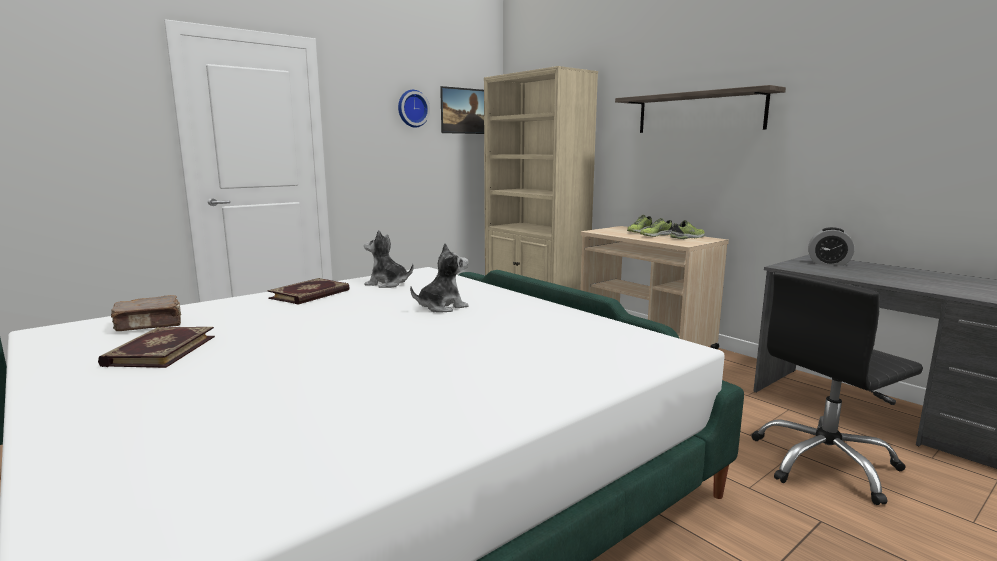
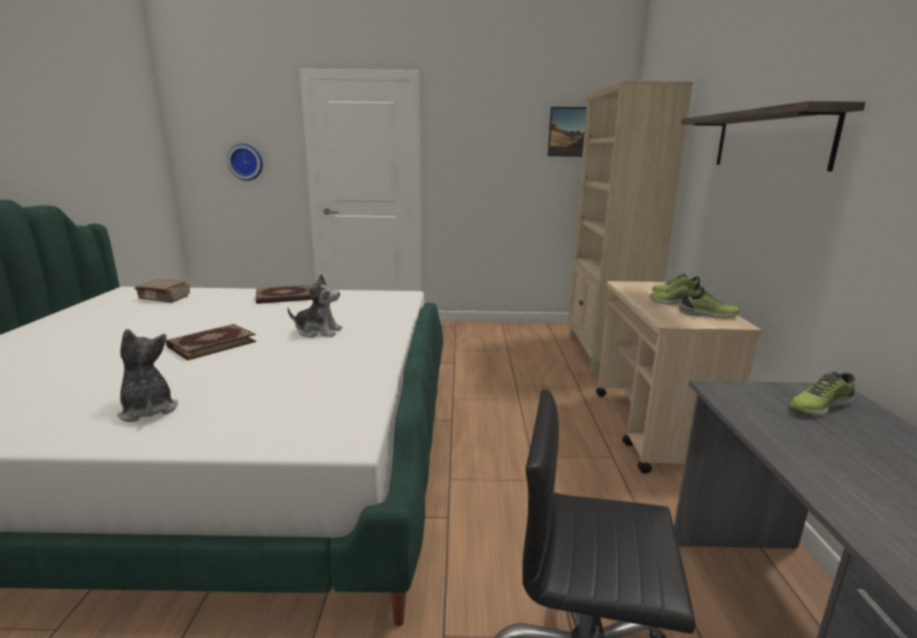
camera: 40 degrees right, 5 degrees up
(159, 350) = (121, 317): book -> book (211, 344)
(387, 284) = (348, 300): plush toy -> plush toy (148, 410)
(412, 108) = (515, 131): wall clock -> wall clock (246, 162)
(828, 263) = (819, 406): alarm clock -> shoe

